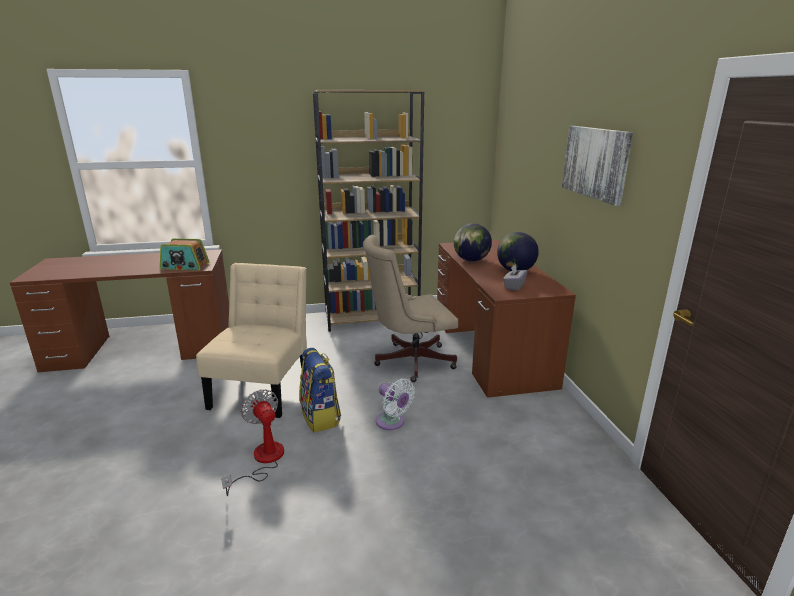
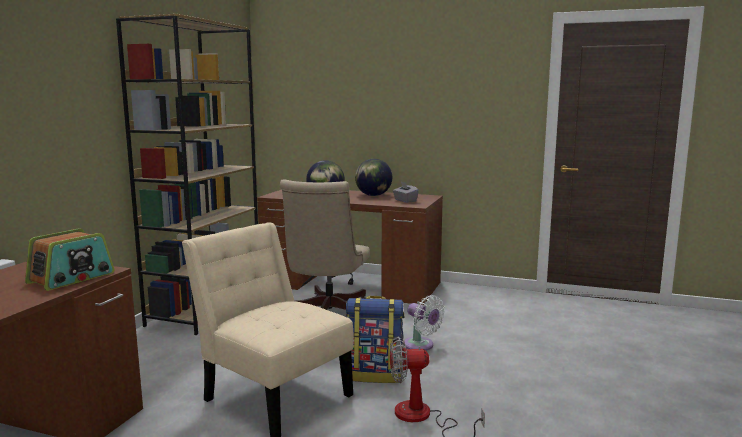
camera: 60 degrees left, 10 degrees down
(392, 423) = (421, 346): white fan -> white fan turned 60 degrees clockwise
(596, 162) = (442, 88): picture -> none

